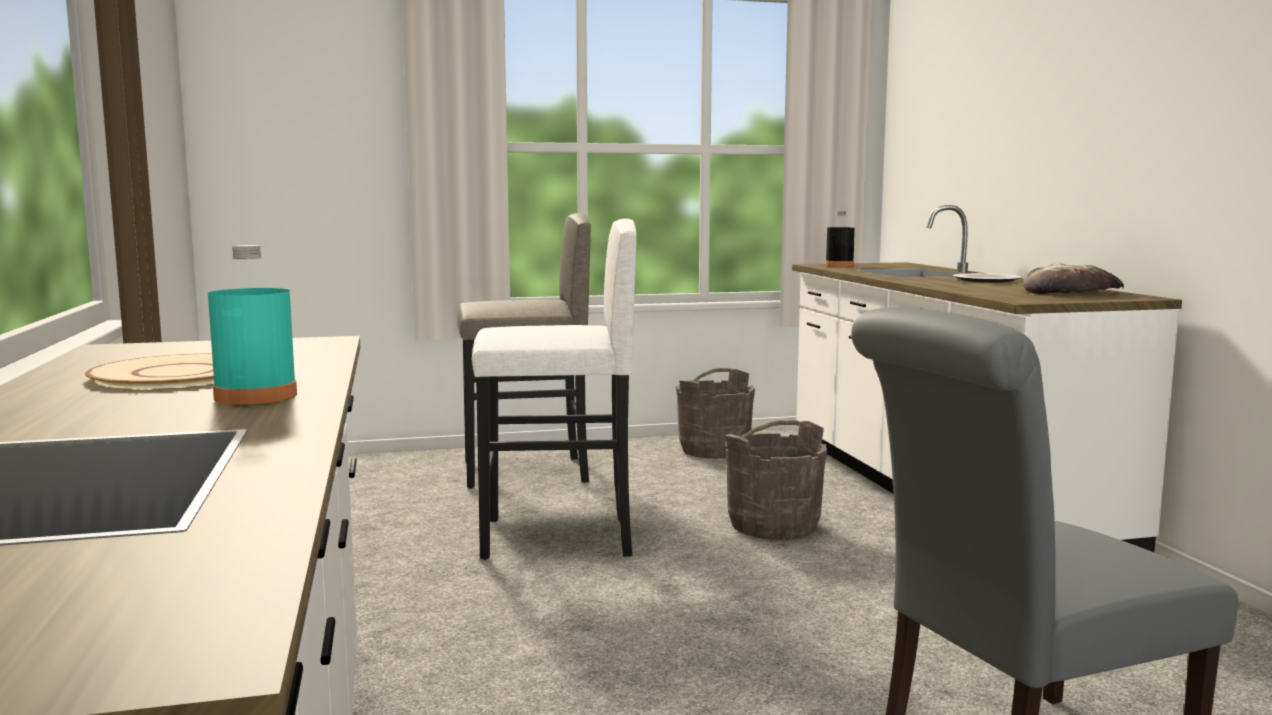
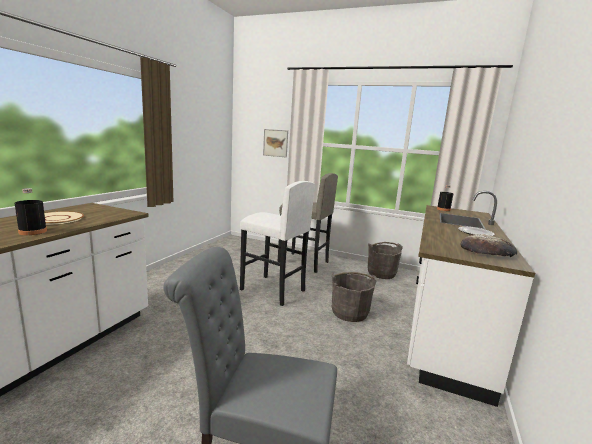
camera: 35 degrees right, 5 degrees up
(256, 396) = (33, 232): turquoise bottle -> black bottle
(351, 151) = (275, 143): none -> picture

